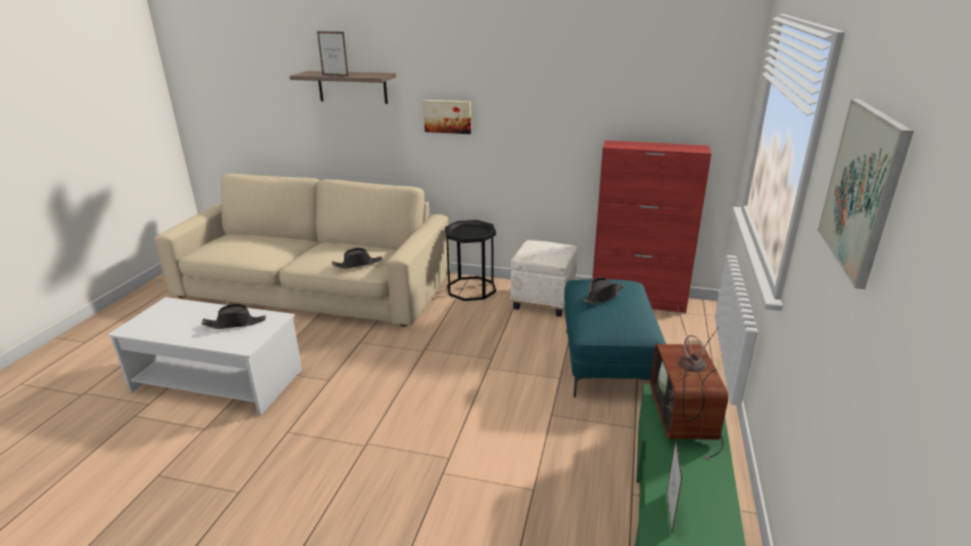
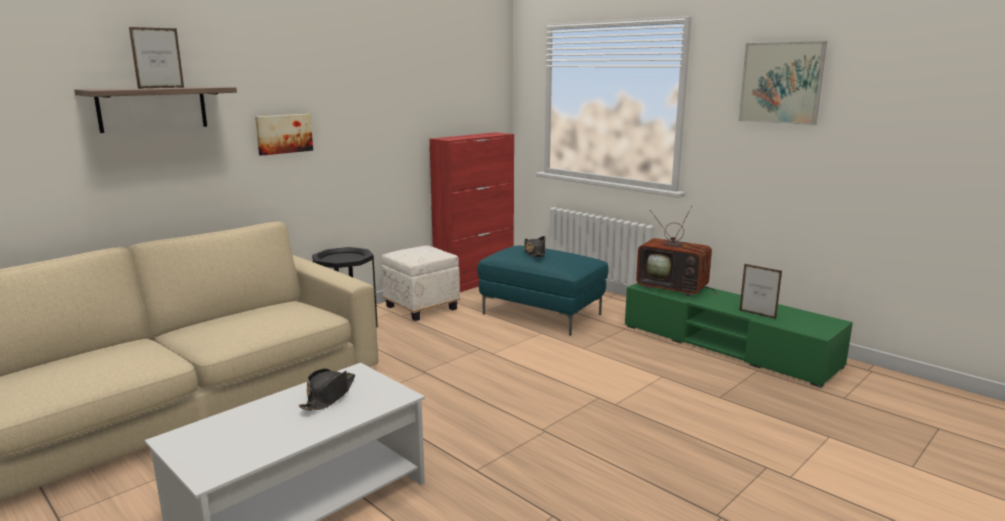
camera: 60 degrees left, 10 degrees down
(358, 264) = (295, 317): black hat -> none

